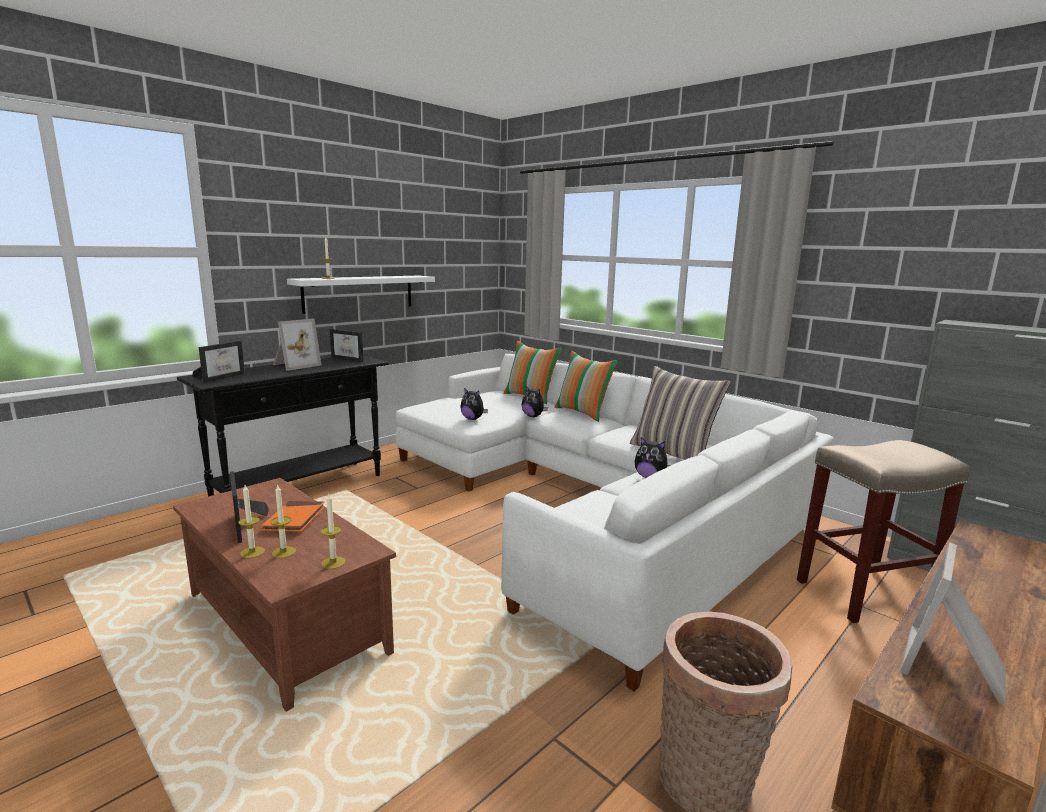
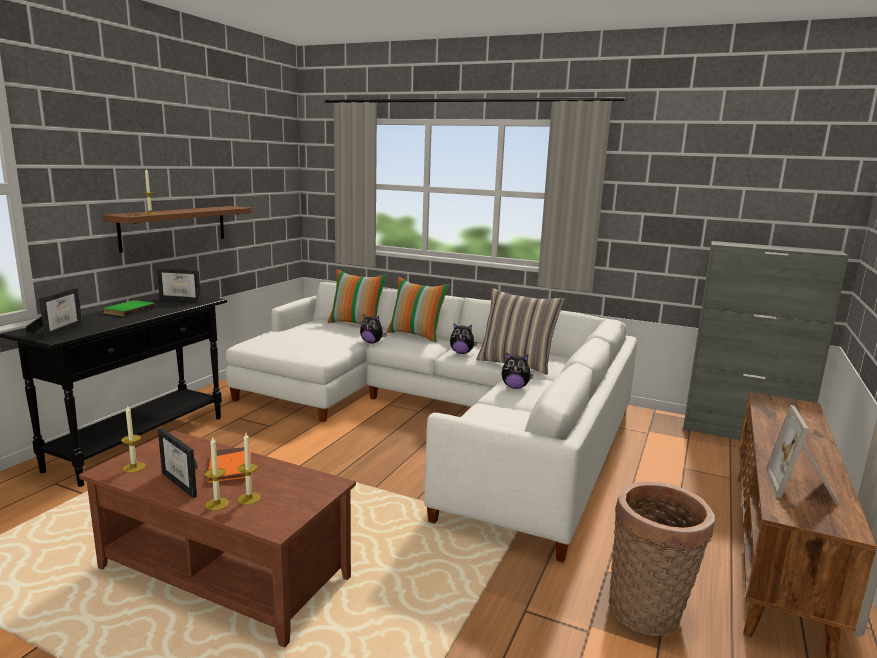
camera: 20 degrees left, 0 degrees up
(294, 365) = (128, 310): picture frame -> green book
(333, 562) = (307, 499): candle -> candle (134, 467)
(359, 293) = (174, 227): white shelf -> brown shelf
(473, 419) = (317, 350): plush toy -> plush toy (461, 353)
(863, 594) = (680, 459): beige stool -> none

